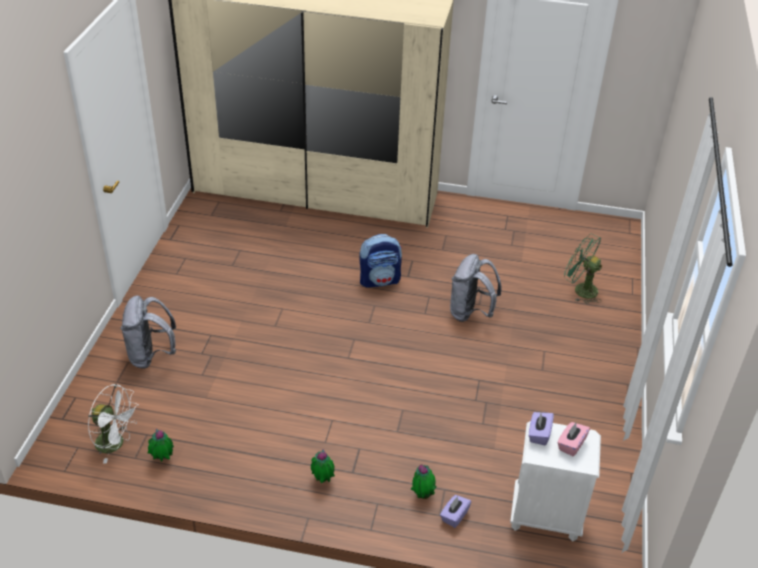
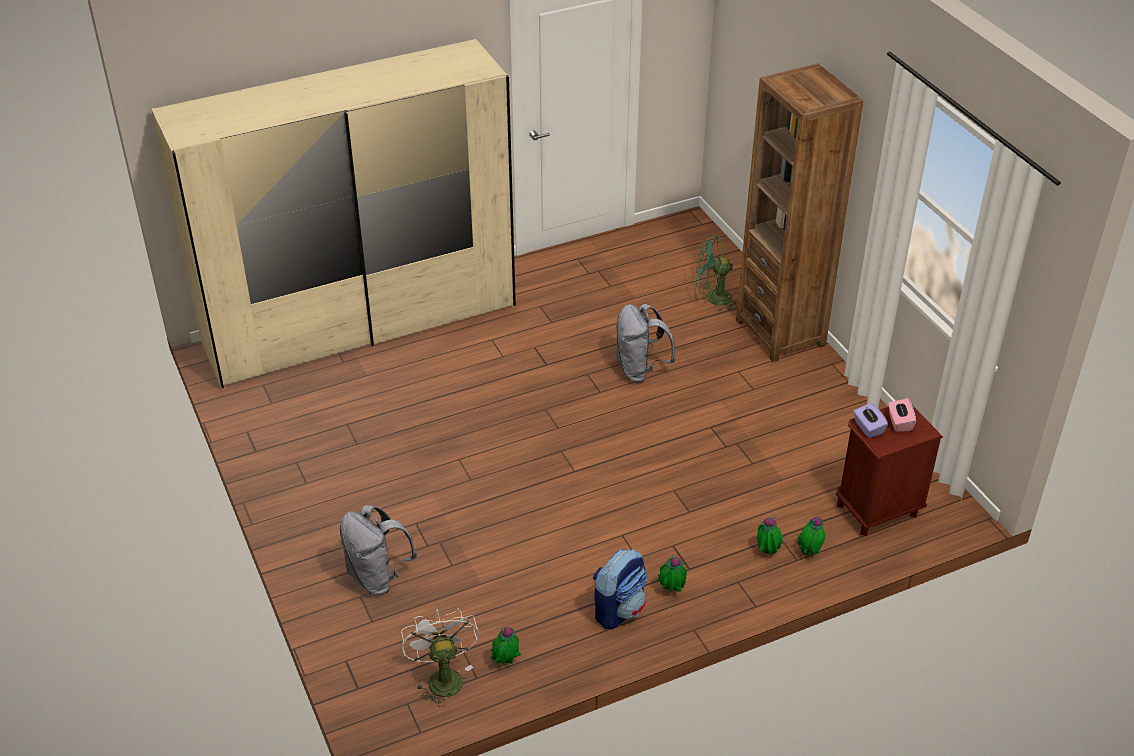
camera: 35 degrees left, 0 degrees up
(116, 443) = (442, 677): white fan -> white fan turned 90 degrees counterclockwise
(380, 280) = (524, 382): backpack -> backpack (619, 609)
(454, 516) = (809, 553): purple tissue box -> potted plant
(545, 516) = (877, 510): white nightstand -> brown nightstand
(609, 340) = (780, 333): none -> brown bookcase

